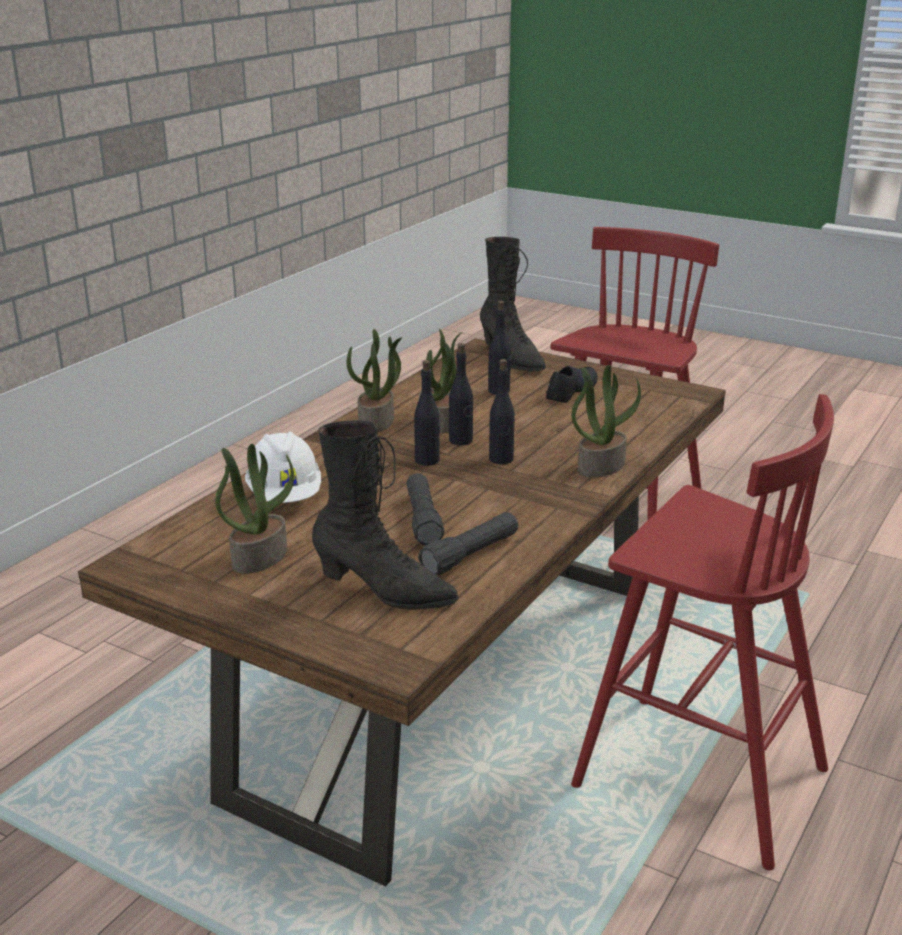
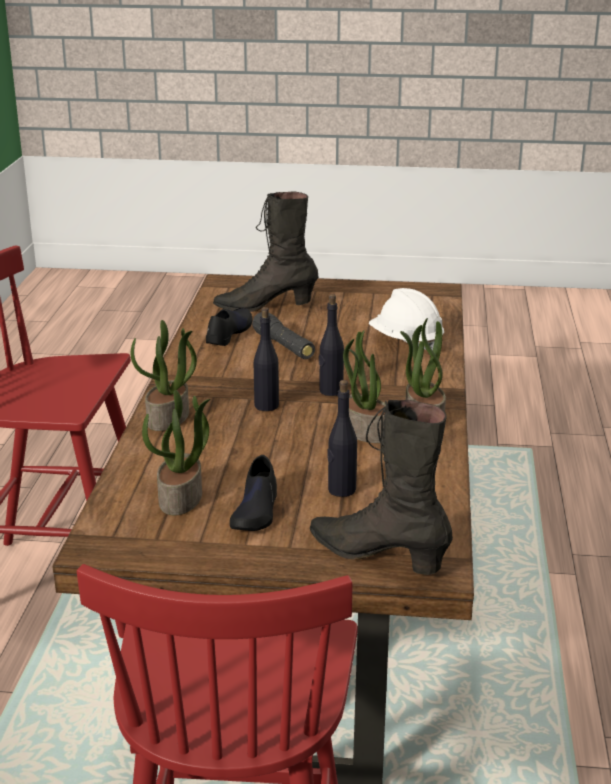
camera: 155 degrees right, 0 degrees up
(259, 557) = (366, 307): potted plant -> potted plant (181, 498)
(461, 441) = (320, 416): black bottle -> none
(470, 555) = (228, 333): black flashlight -> black shoe

